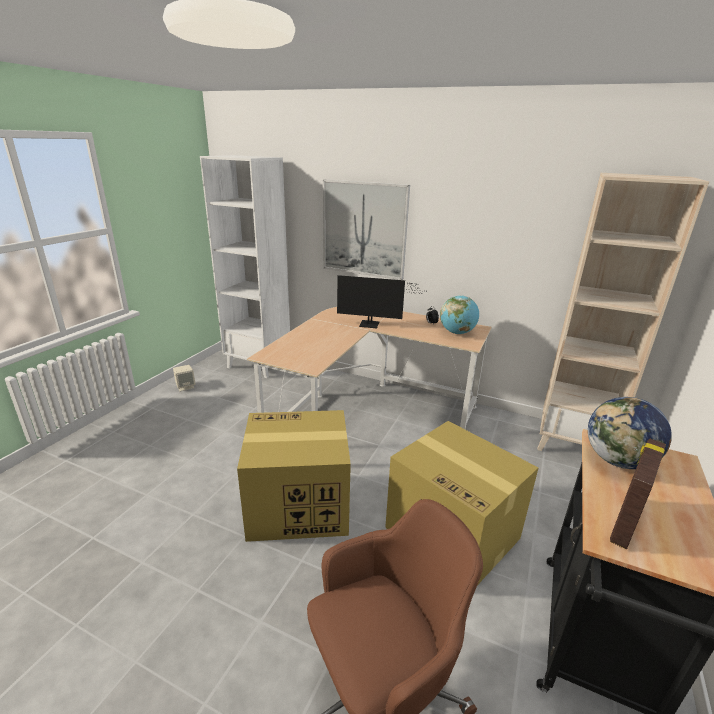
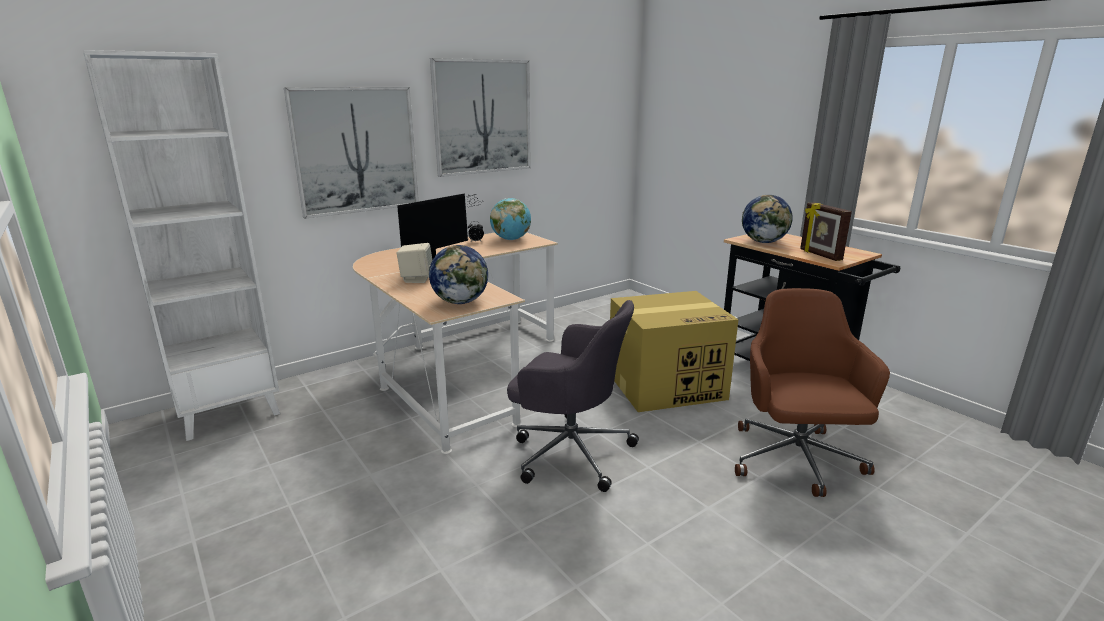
camera: 60 degrees left, 5 degrees down
(186, 387) = (180, 492): beige speaker -> beige speaker (416, 279)
(291, 356) = (460, 302): none -> globe
(297, 505) = (569, 451): cardboard box -> grey office chair
(477, 218) = (482, 117): none -> picture
(572, 444) = (608, 308): beige bookcase -> none

